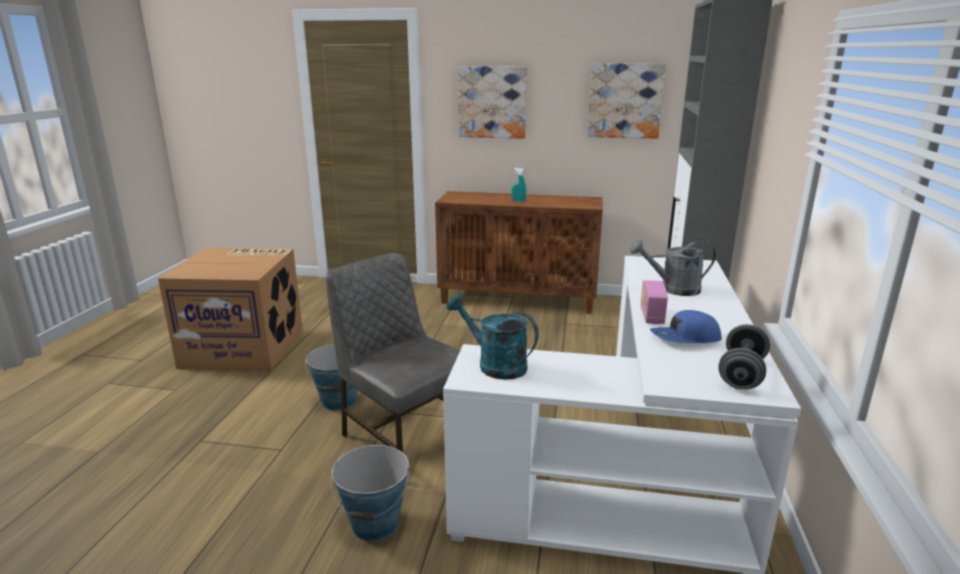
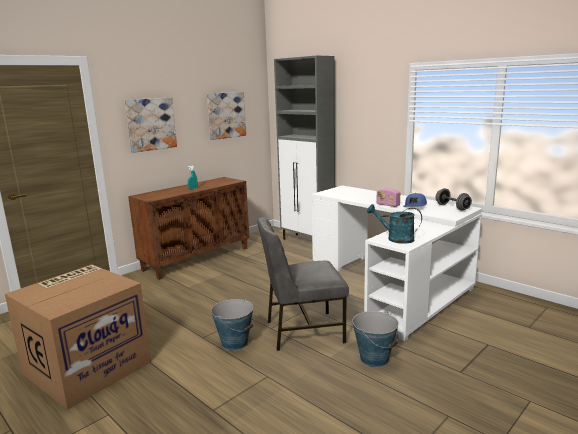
camera: 55 degrees left, 5 degrees down
(494, 365) = (395, 239): turquoise watering can -> turquoise watering can turned 45 degrees clockwise
(672, 289) = (364, 197): grey watering can -> none

